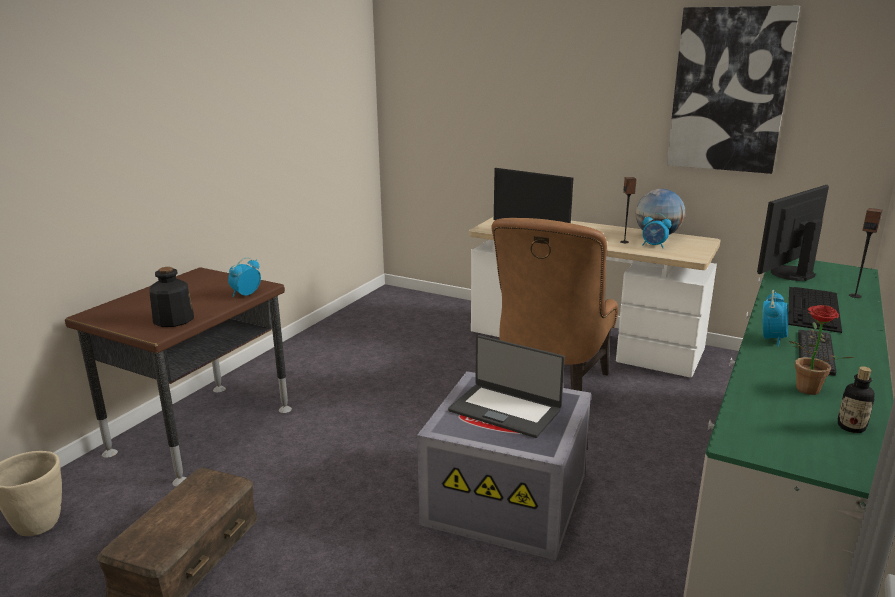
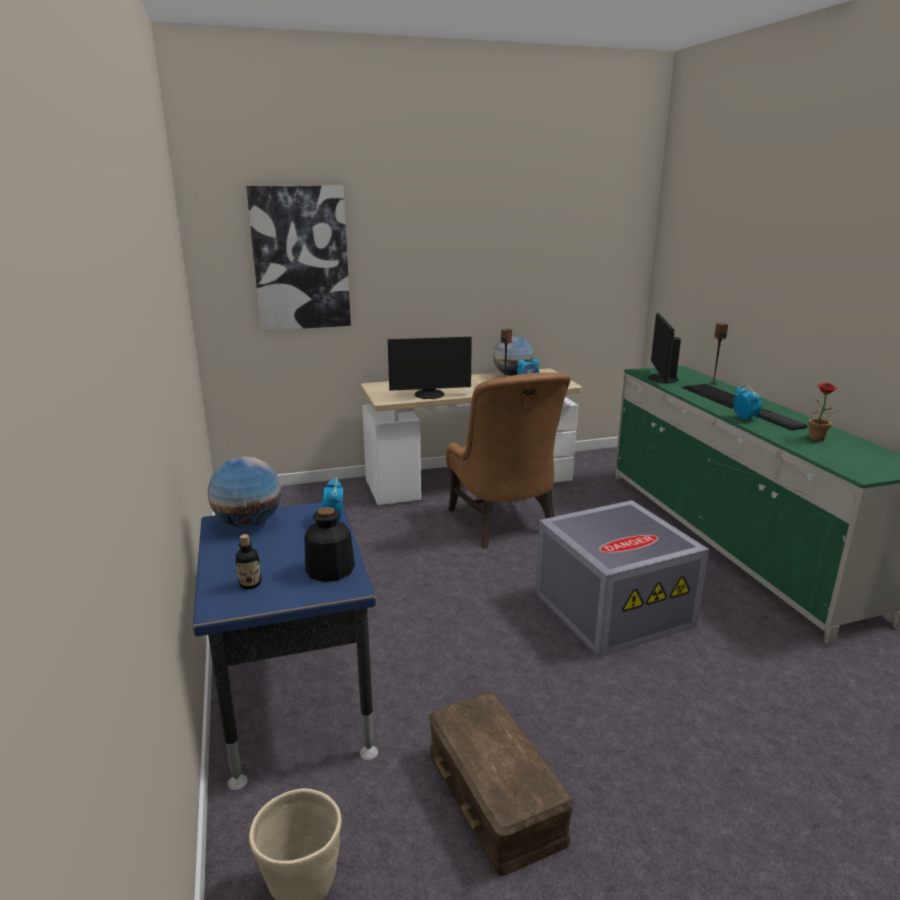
camera: 45 degrees left, 0 degrees up
(201, 429) = (294, 701): brown desk -> blue desk
(207, 278) = (248, 523): none -> globe
(505, 410) = (616, 533): laptop -> none
(729, 90) = (544, 250): picture -> picture (300, 259)
(851, 427) = (867, 449): bottle -> bottle (250, 584)

